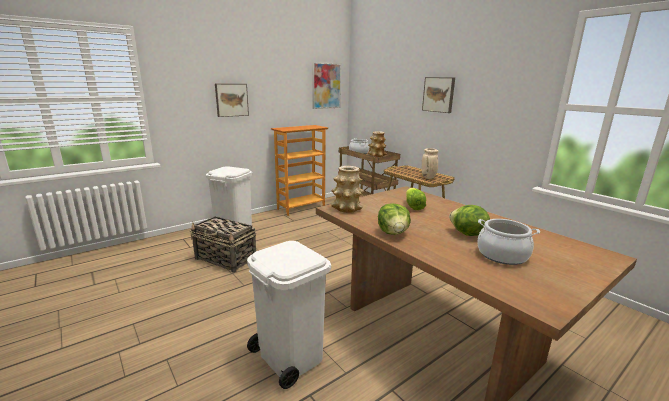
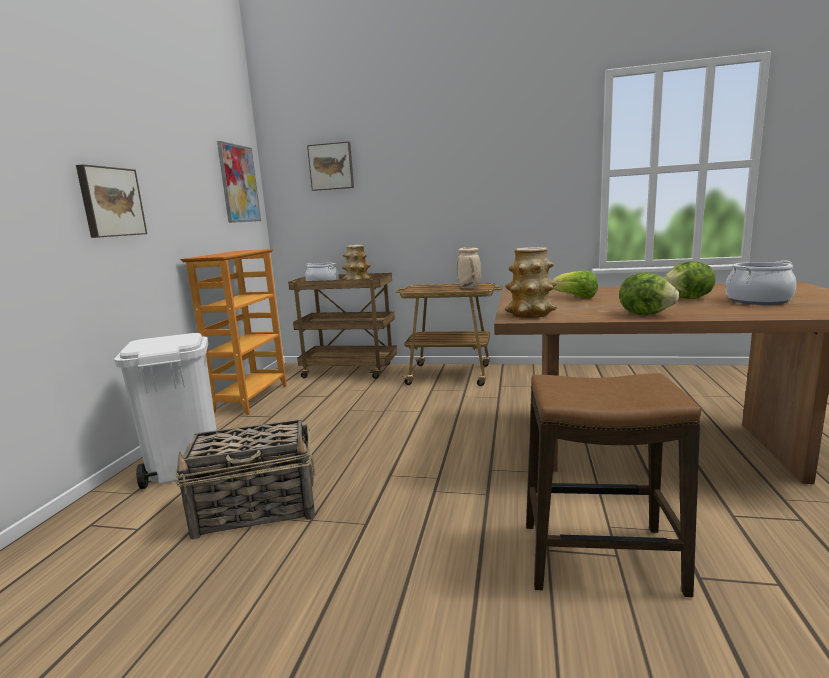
camera: 40 degrees left, 5 degrees down
(289, 356) = (599, 558): white trash can -> stool
(439, 94) = (441, 179): picture -> picture (331, 166)

